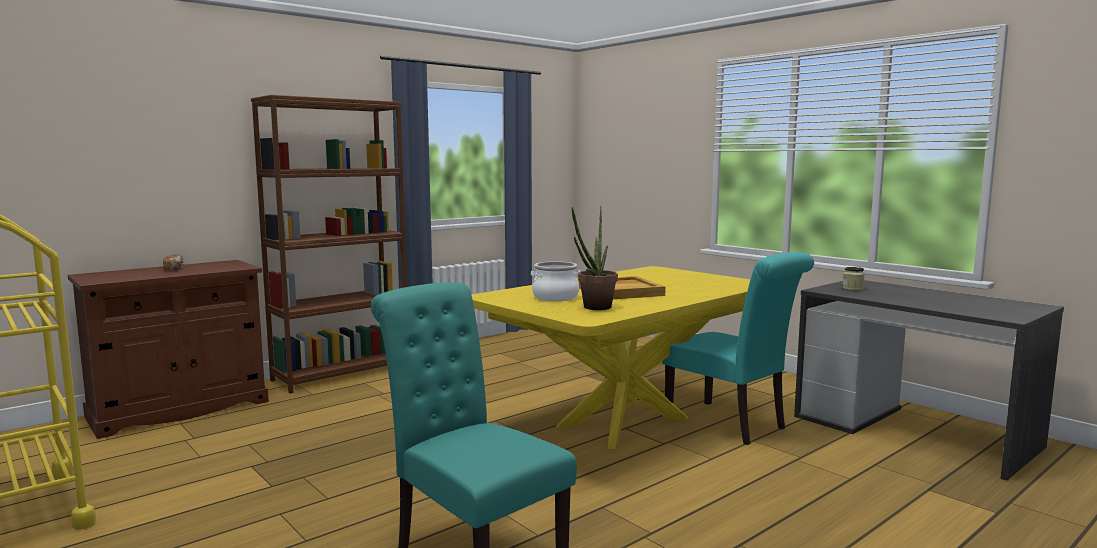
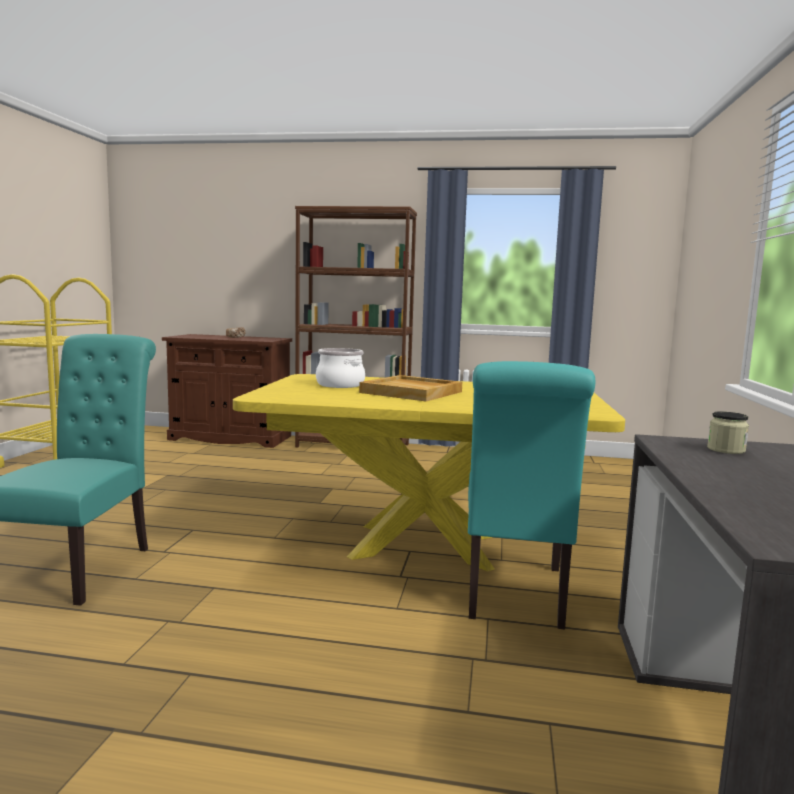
camera: 50 degrees right, 0 degrees up
(594, 308) = (314, 394): potted plant -> none

